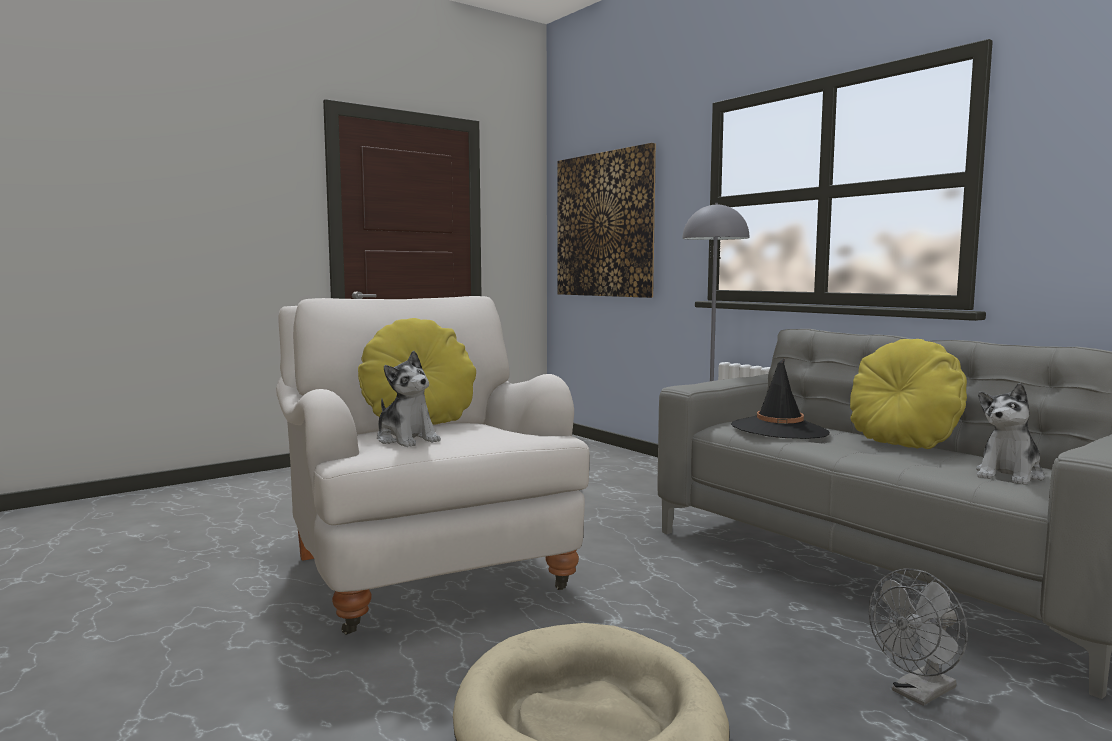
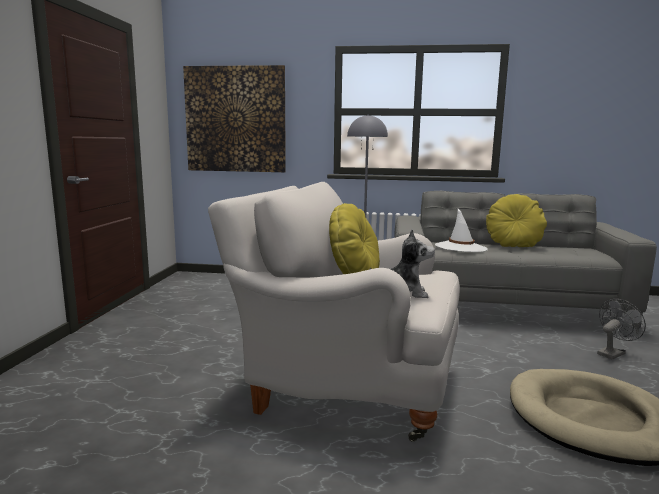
camera: 45 degrees left, 5 degrees up
(779, 430) = (461, 248): black hat -> white hat
(918, 693) = (613, 353): grey fan -> grey fan turned 135 degrees counterclockwise
(1009, 475) = (580, 253): plush toy -> none

